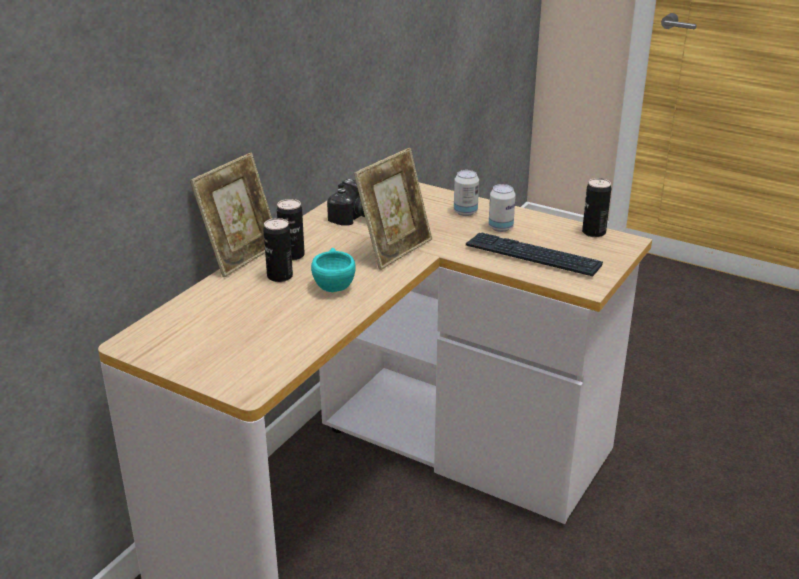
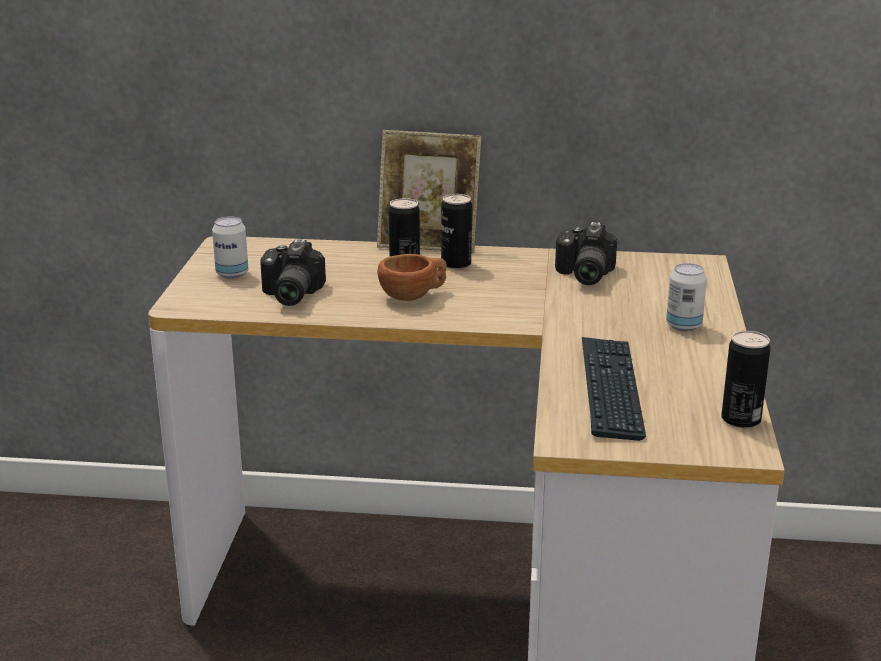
camera: 65 degrees right, 5 degrees down
(278, 334) = (288, 295): none -> camera
(334, 284) = (414, 296): turquoise cup -> brown cup
(395, 250) = (529, 308): picture frame -> none
(500, 228) = (668, 355): can -> can (232, 274)

